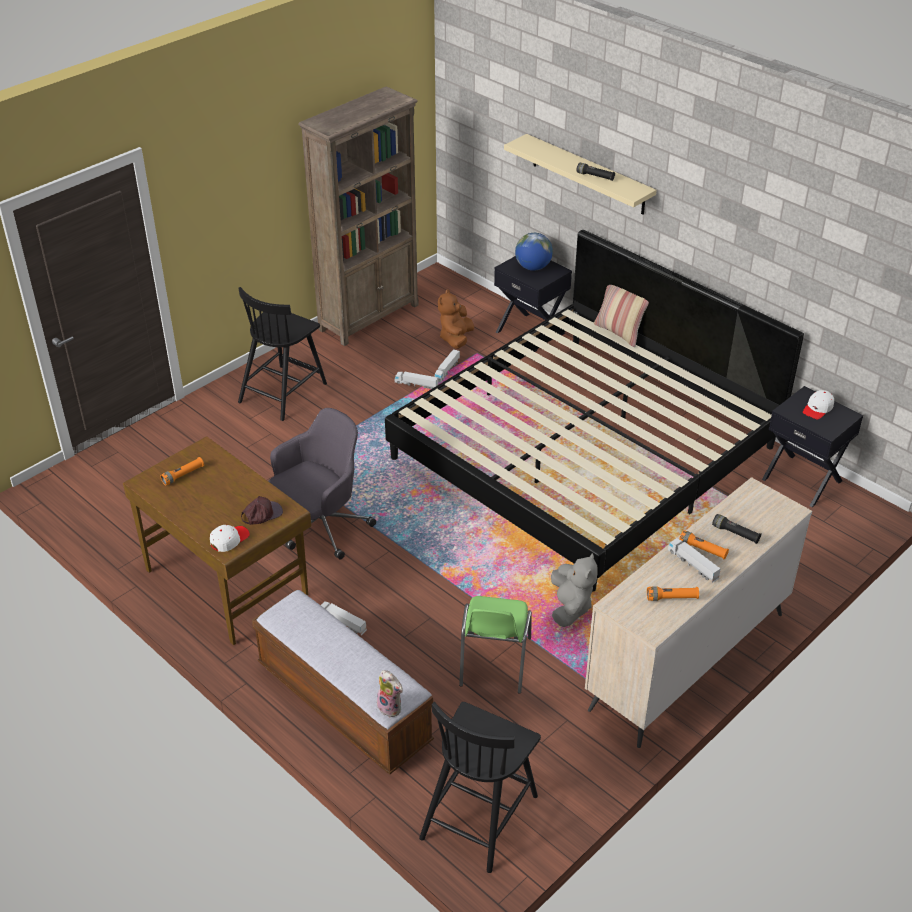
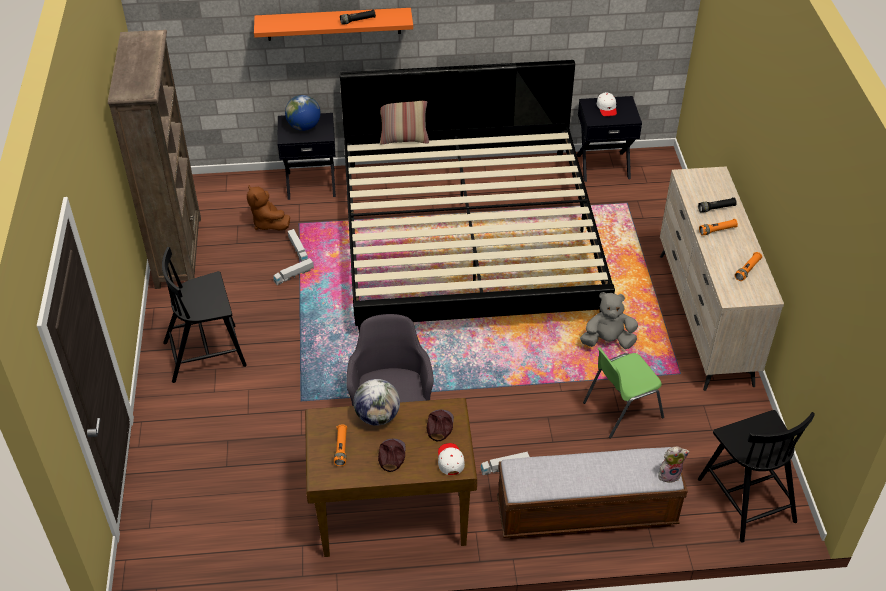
camera: 50 degrees left, 5 degrees up
(202, 505) = (391, 455): none -> brown cap
(236, 475) = (377, 416): none -> globe
(283, 392) = (206, 353): black chair -> black chair turned 90 degrees clockwise
(494, 662) = (621, 409): green chair -> green chair turned 105 degrees clockwise
(570, 607) = (608, 341): grey plush toy -> grey plush toy turned 45 degrees counterclockwise
(588, 175) = (333, 24): beige shelf -> orange shelf
(693, 565) = (726, 243): toy truck -> none

